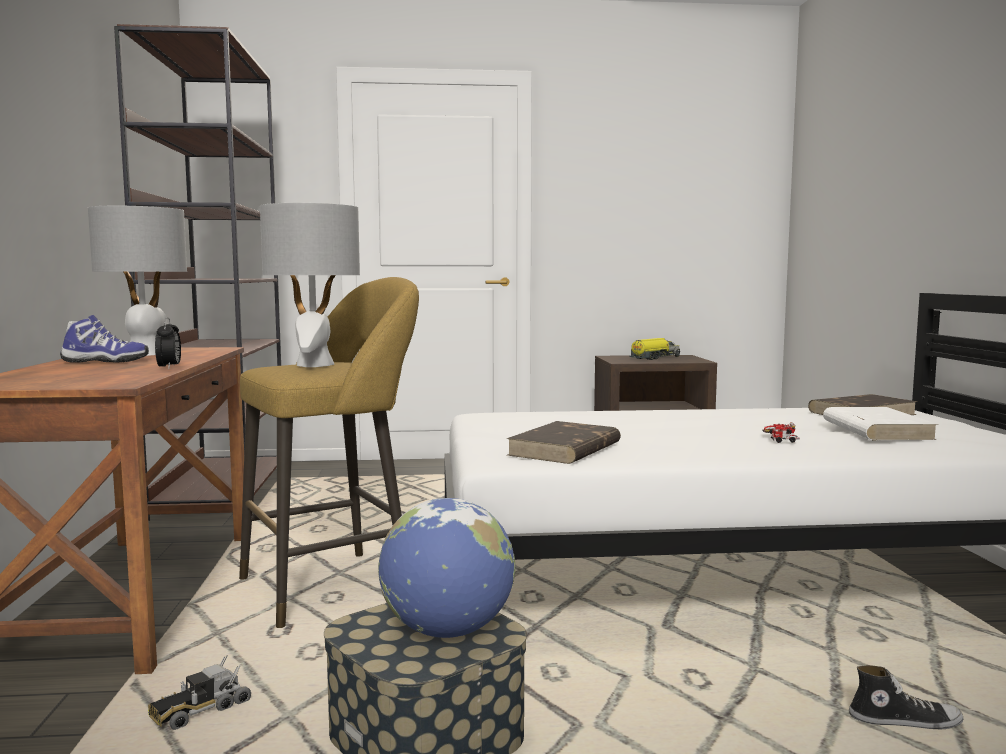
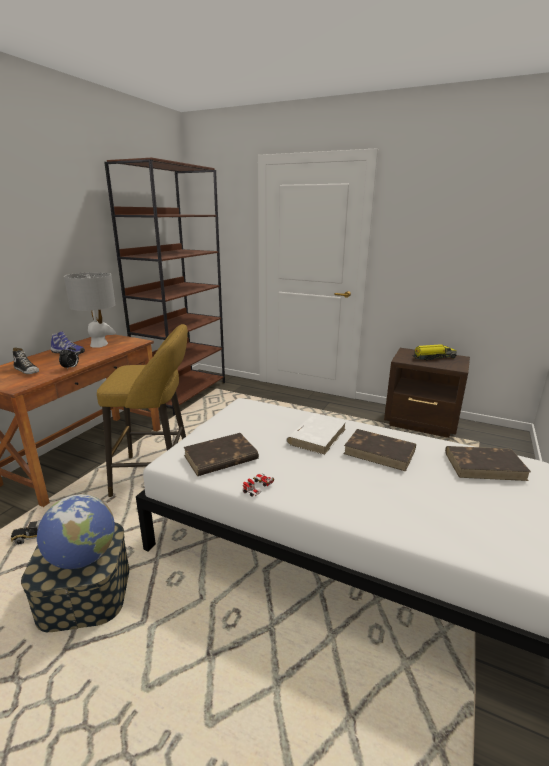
camera: 30 degrees right, 15 degrees up
(314, 365) = (137, 373): grey table lamp -> none
(745, 419) = (380, 452): none -> brown book
(780, 438) = (360, 486): toy car -> toy car (257, 487)
(876, 430) = (445, 497): white book -> white book (317, 436)
(904, 721) = (304, 717): shoe -> shoe (27, 370)

